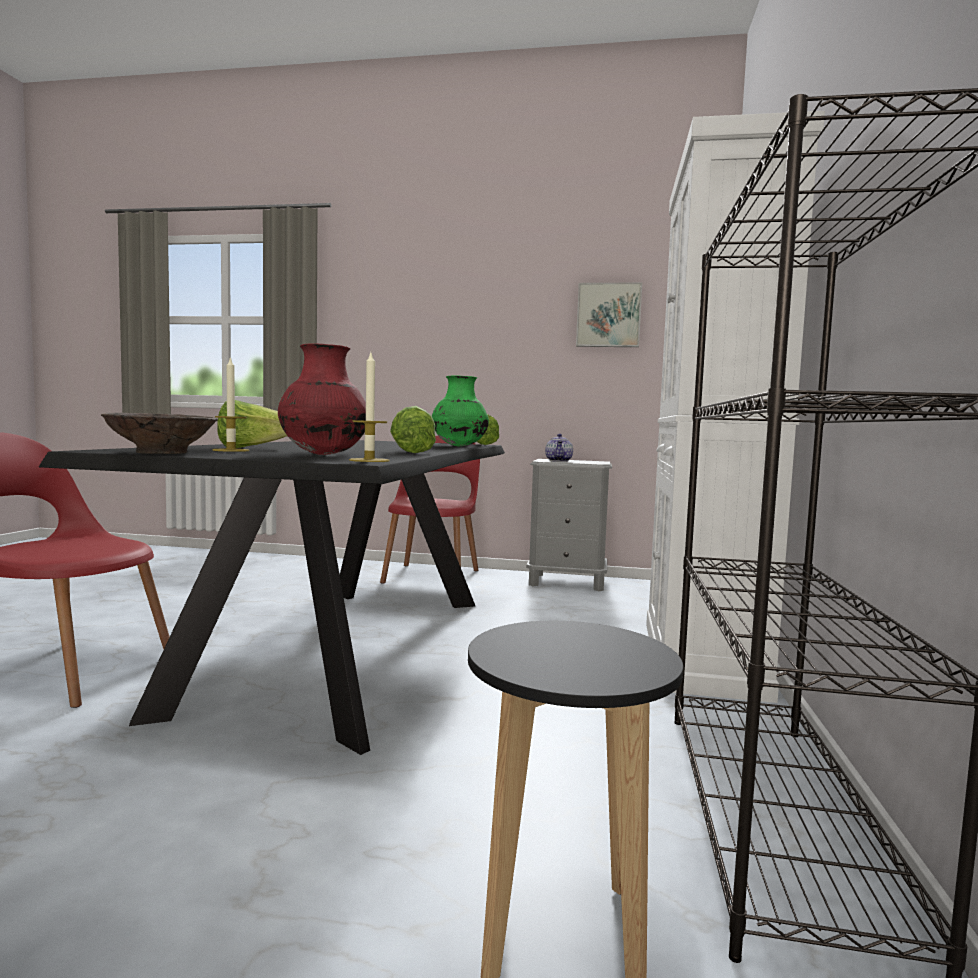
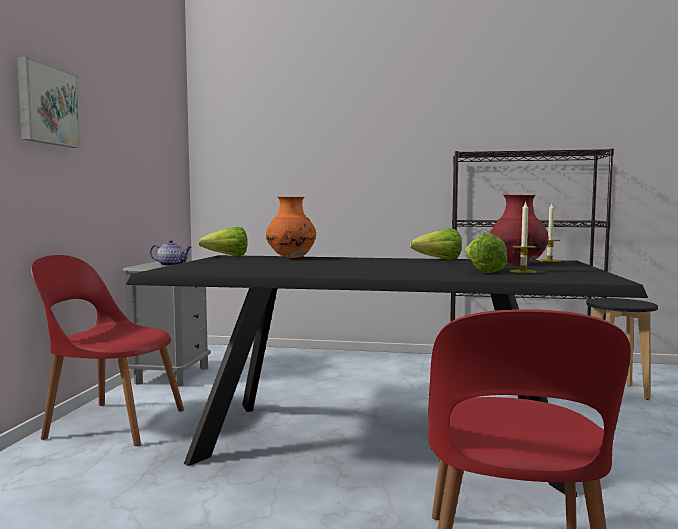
camera: 90 degrees left, 0 degrees up
(160, 452) = (590, 274): brown bowl -> none
(459, 446) = (291, 257): green vase -> orange vase
(608, 315) = (145, 128): picture -> picture (46, 105)
(701, 658) = (360, 358): white cabinet -> none

